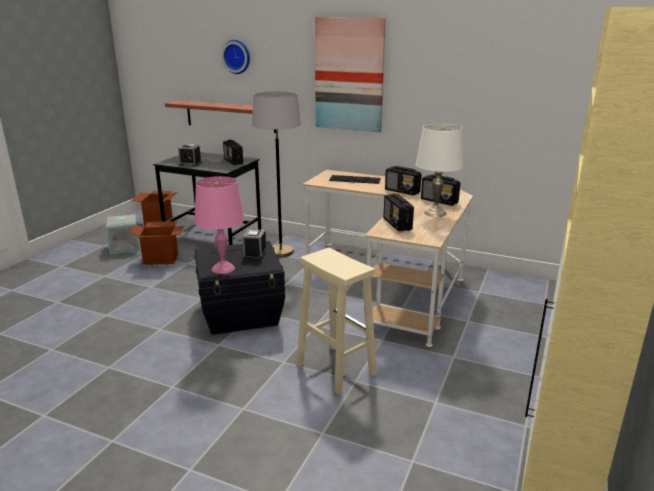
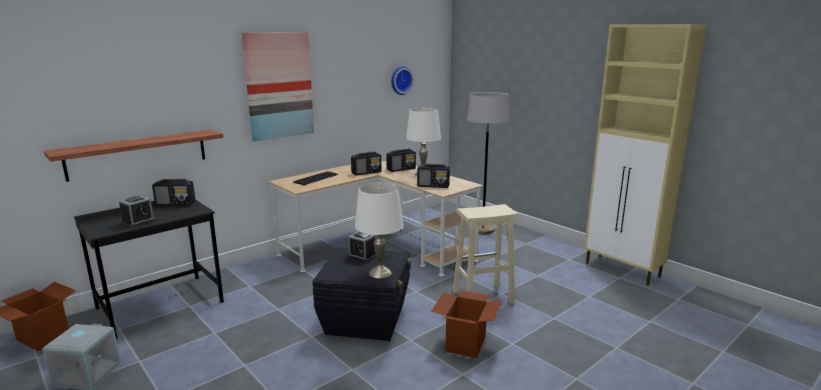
camera: 65 degrees left, 5 degrees down
(161, 259) = (175, 349): cardboard box -> cardboard box (465, 343)
(223, 268) = (380, 273): pink table lamp -> white table lamp
(237, 56) = (143, 80): wall clock -> wall clock (400, 80)
(281, 252) = (262, 278): grey floor lamp -> grey floor lamp (482, 230)

